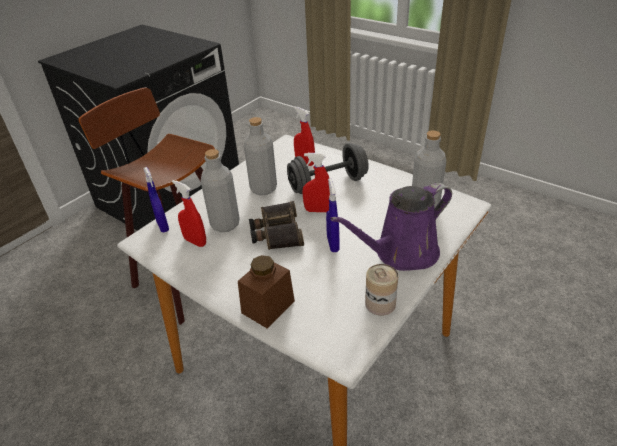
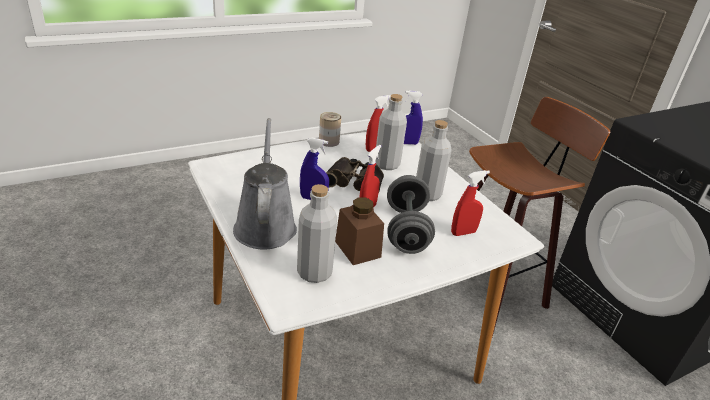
camera: 110 degrees right, 5 degrees down
(268, 307) = (278, 155): brown jar -> brown jar (357, 249)
(380, 303) = (228, 193): can -> can (329, 141)
(401, 253) = (265, 225): purple watering can -> grey watering can

